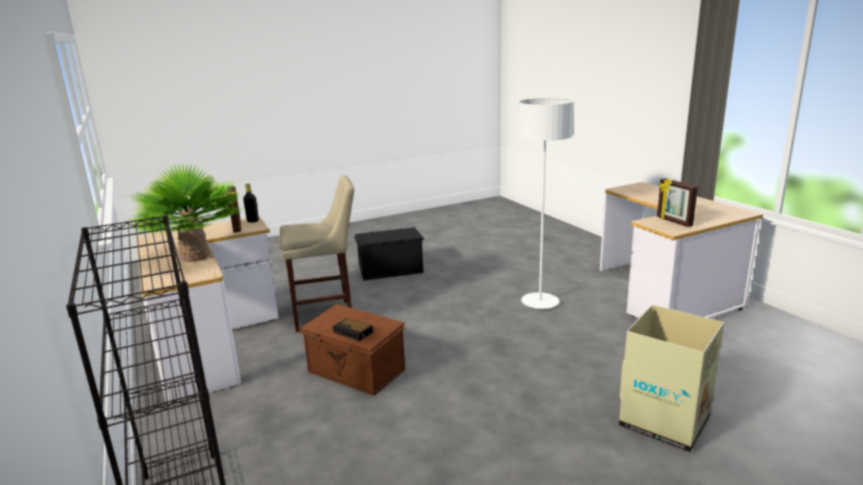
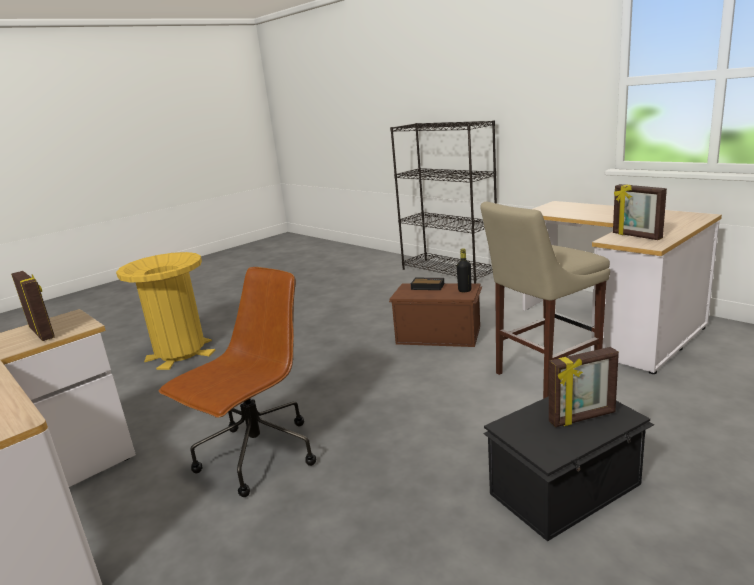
camera: 165 degrees right, 0 degrees up
(195, 256) = (586, 215): potted plant -> none
(252, 221) = (643, 244): black bottle -> black bottle (464, 290)
(380, 235) = (582, 418): none -> picture frame
(540, 302) = (257, 457): white floor lamp -> brown office chair
(665, 421) = (180, 353): cardboard box -> yellow trash can

